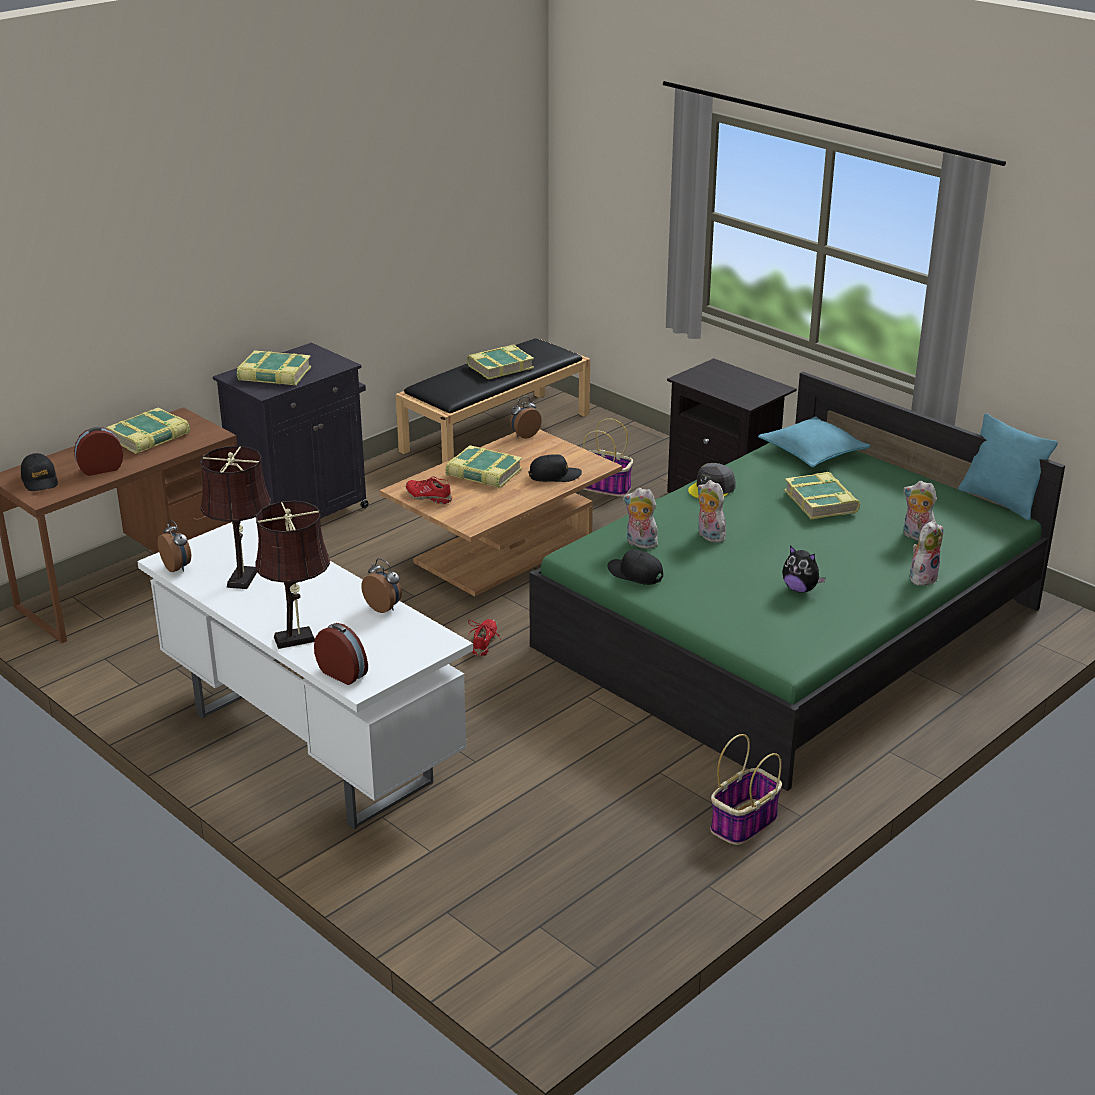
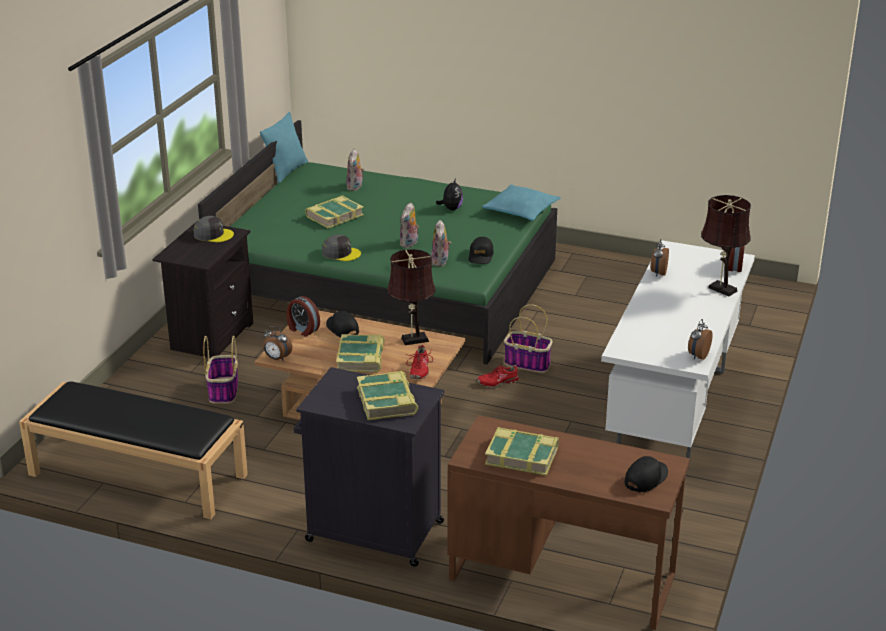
camera: 115 degrees left, 0 degrees up
(100, 469) = (598, 456): alarm clock -> alarm clock (302, 329)
(243, 577) = (680, 328): brown table lamp -> brown table lamp (412, 340)
(500, 367) = (126, 411): book -> none
(744, 824) = (594, 265): basket -> basket (528, 363)
(751, 391) = (213, 235): none -> grey cap
(813, 452) = (256, 230): turquoise pillow -> turquoise pillow (521, 210)
(922, 577) = (405, 181): plush toy -> none

